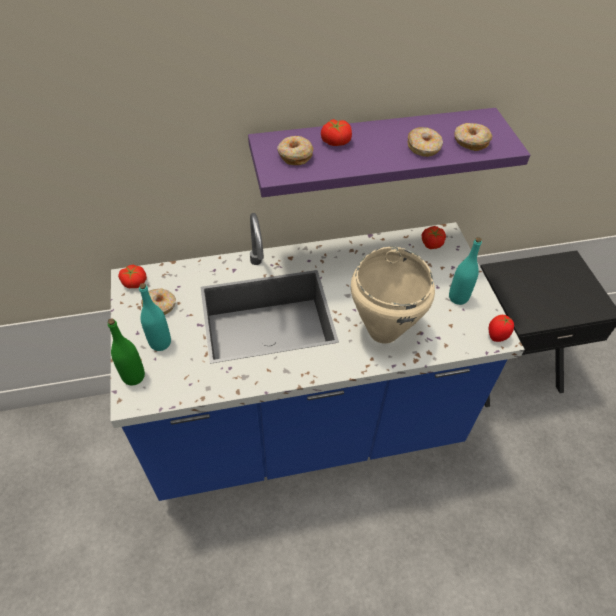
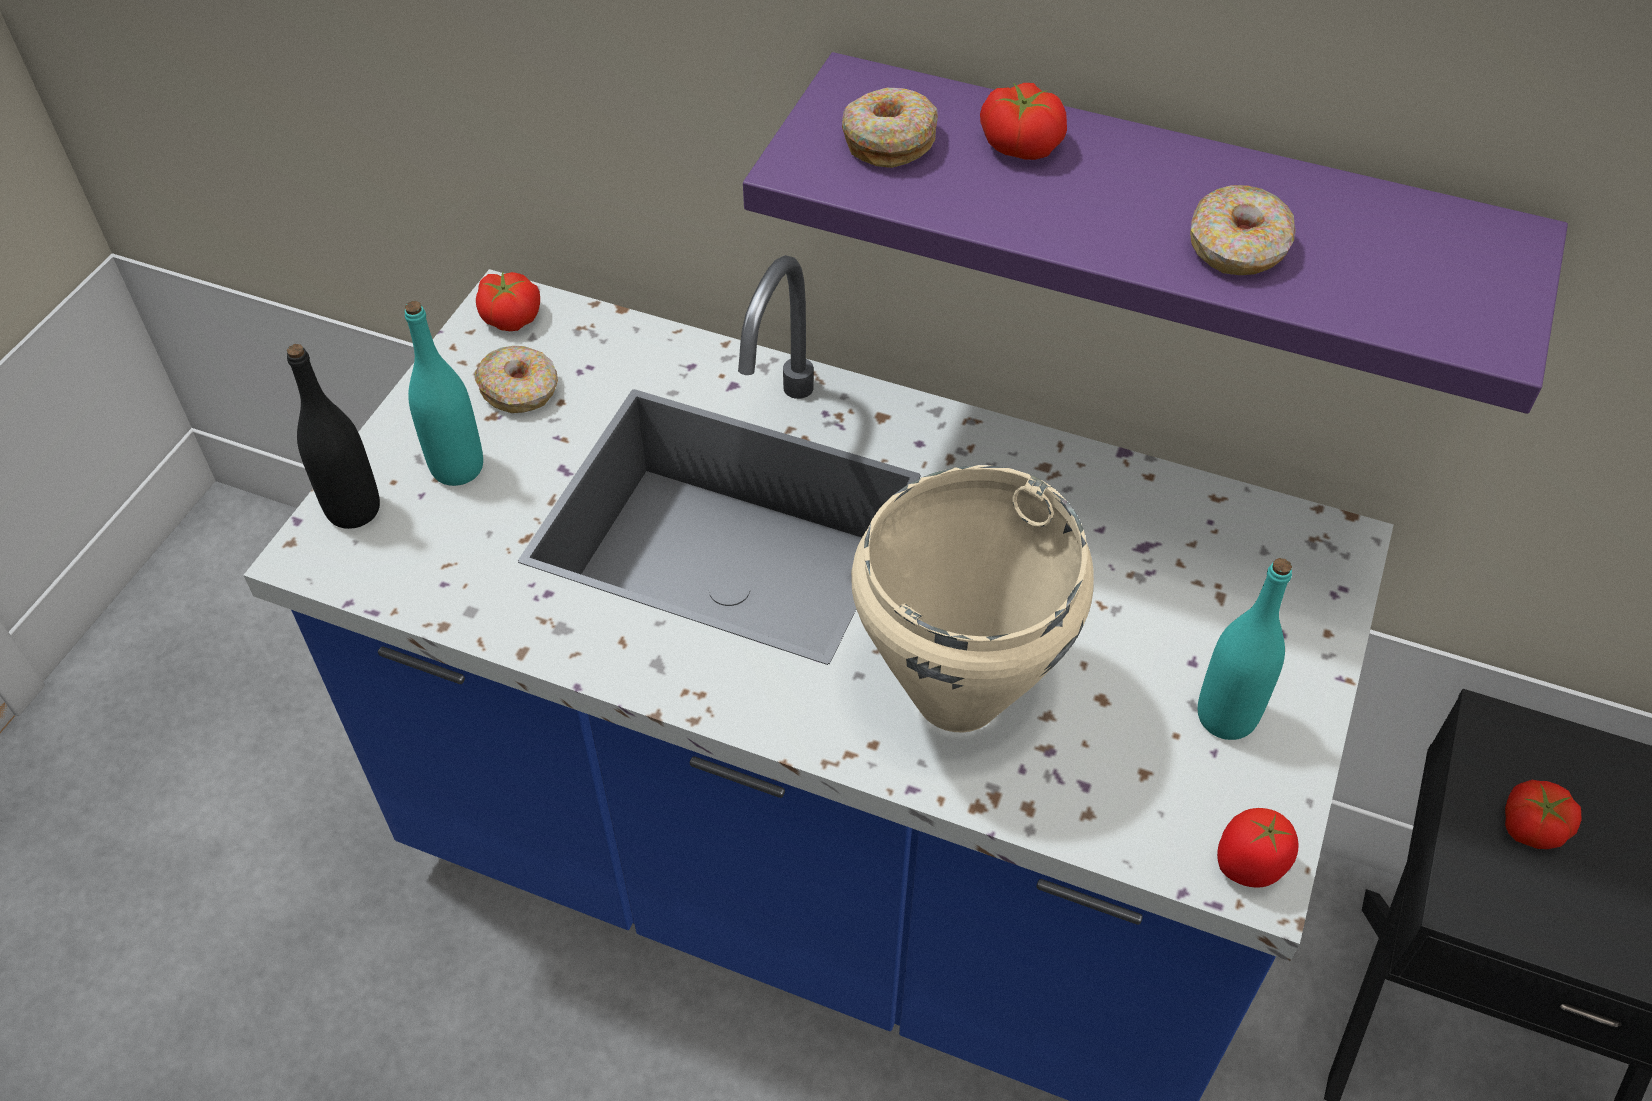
camera: 35 degrees right, 0 degrees up
(133, 376) = (353, 510): green bottle -> black bottle
(431, 243) = (1272, 546): tomato -> tomato (1531, 825)
(470, 142) = (1389, 283): donut -> none

